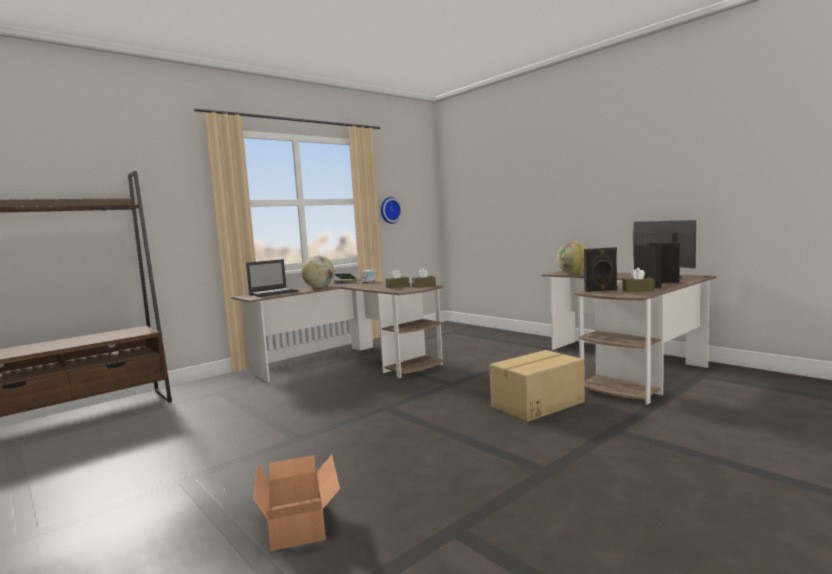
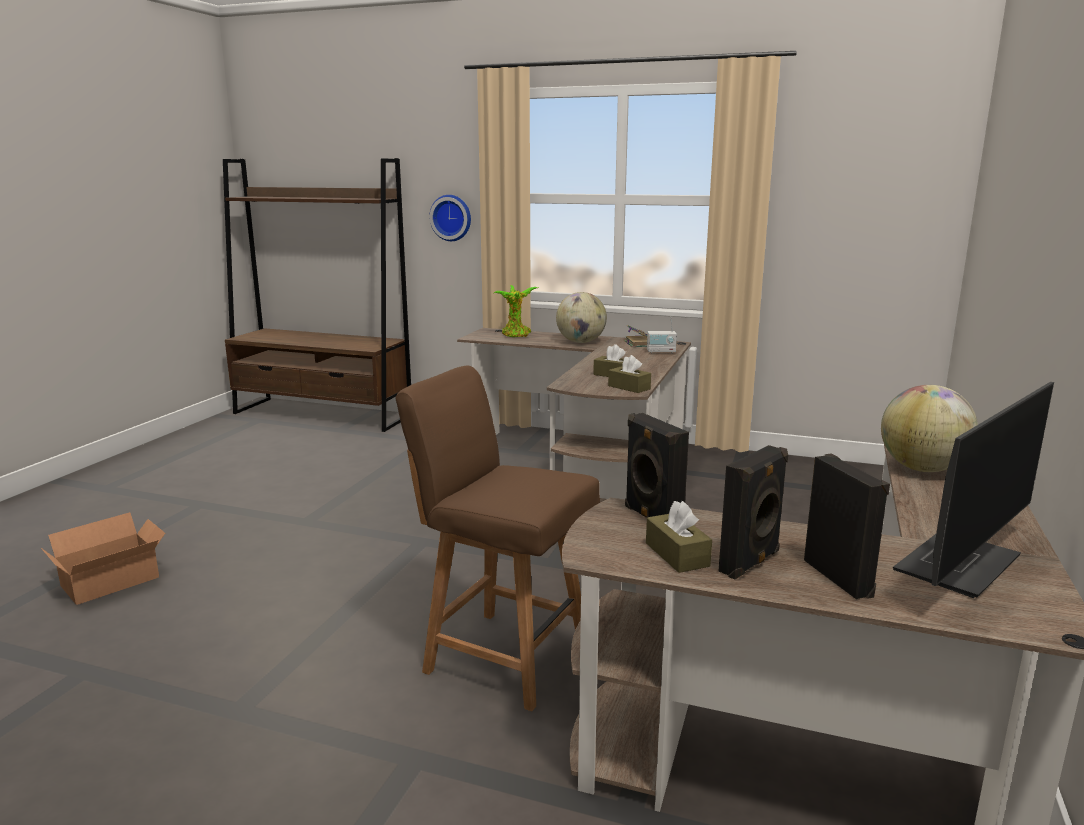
camera: 60 degrees right, 10 degrees up
(274, 293) = (516, 335): laptop -> potted plant
(389, 210) = (809, 222): wall clock -> wall clock (451, 217)
(536, 404) = (504, 656): cardboard box -> brown chair

